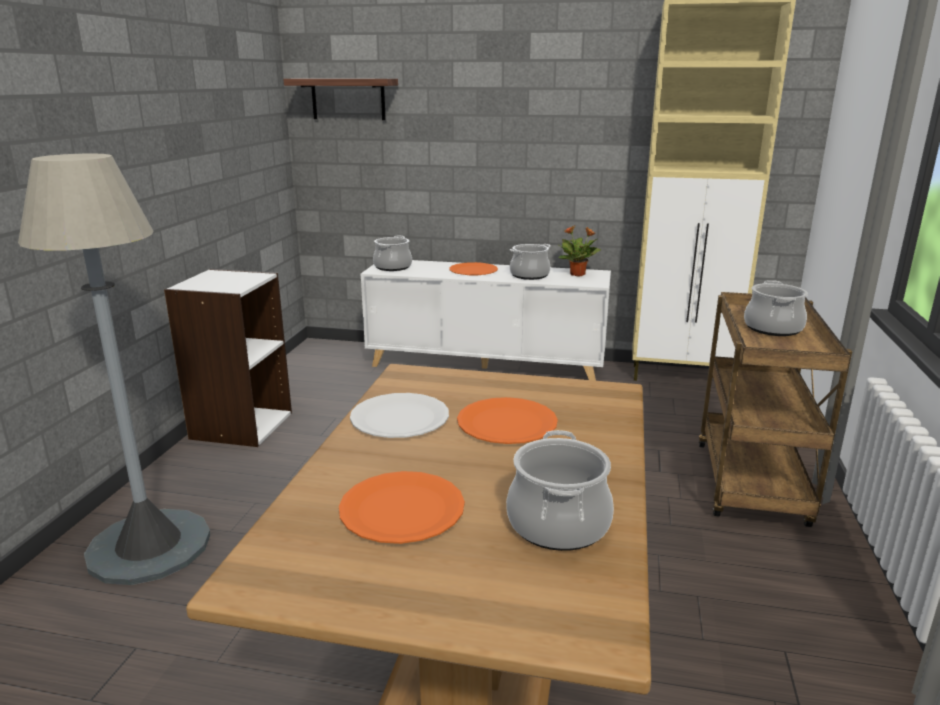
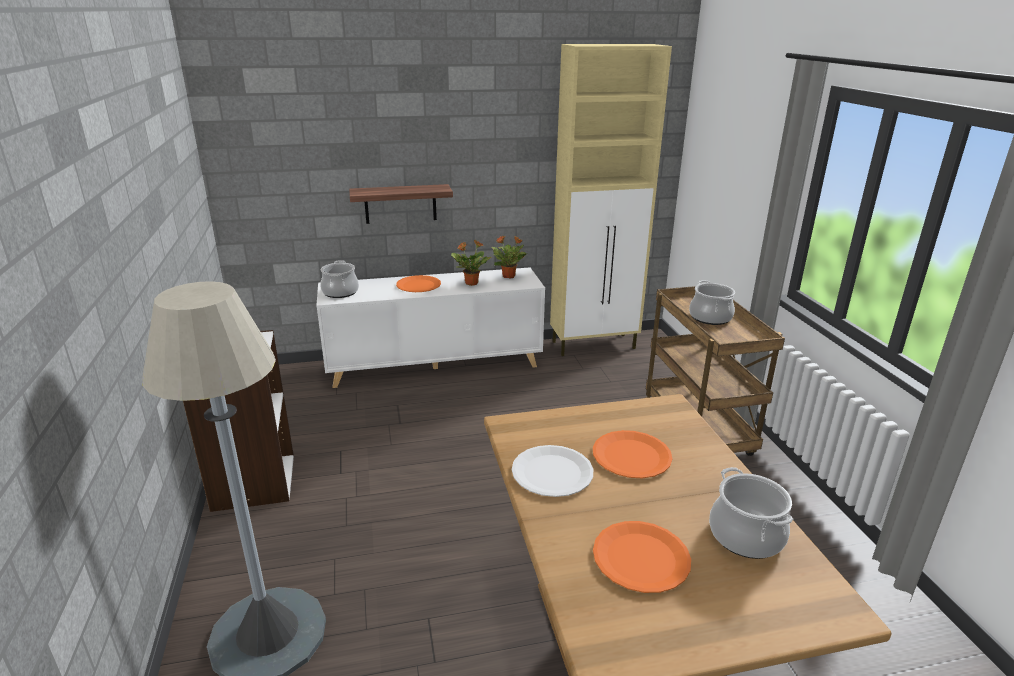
camera: 25 degrees left, 5 degrees up
(348, 99) = (268, 132): shelf -> shelf (400, 204)
(529, 275) = (471, 283): cooking pot -> potted plant

